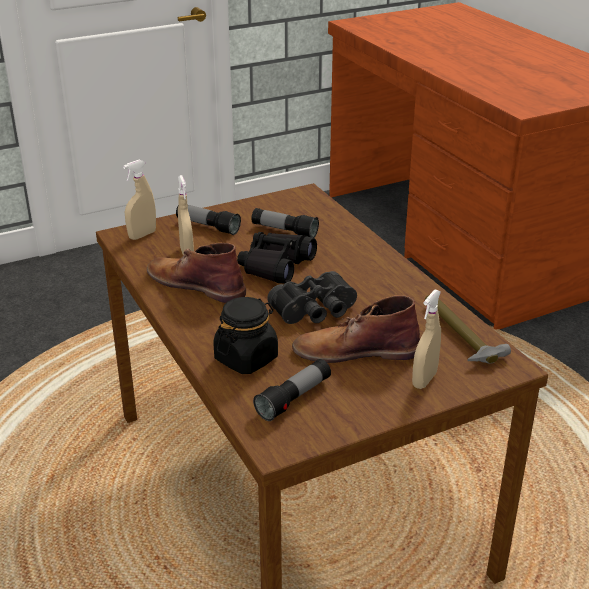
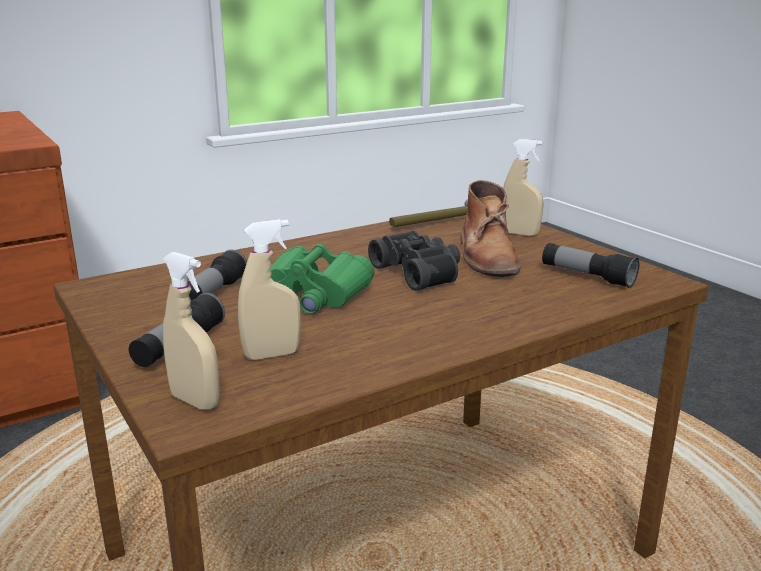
camera: 95 degrees left, 10 degrees down
(195, 284) = (367, 340): brown boot -> none
(246, 358) = (532, 300): black jar -> none
(276, 266) = (312, 295): black binoculars -> green binoculars

